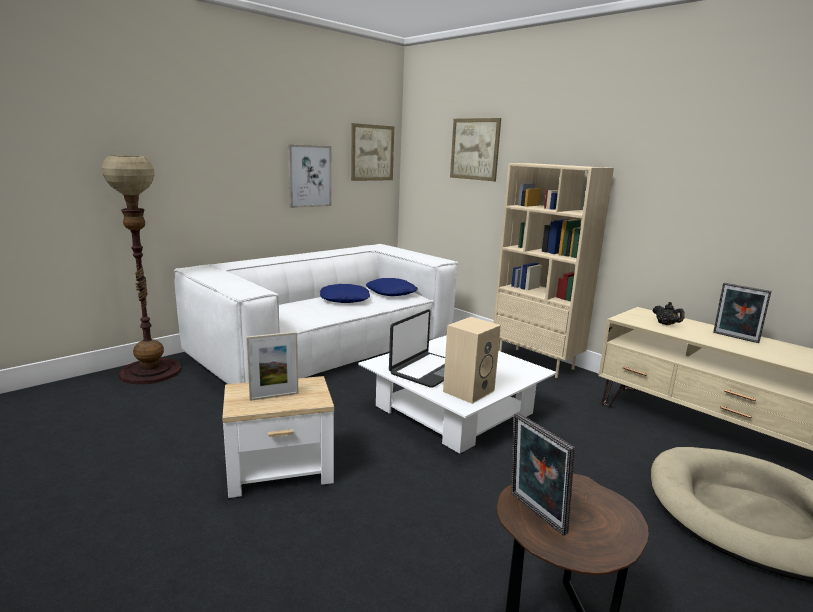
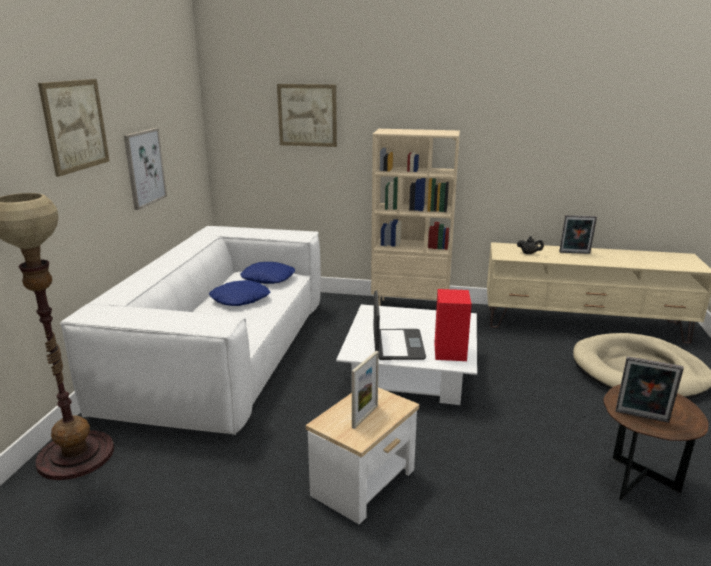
camera: 35 degrees left, 5 degrees up
(372, 153) = (185, 126): picture -> picture (75, 125)
(468, 390) = (449, 351): beige speaker -> red speaker

